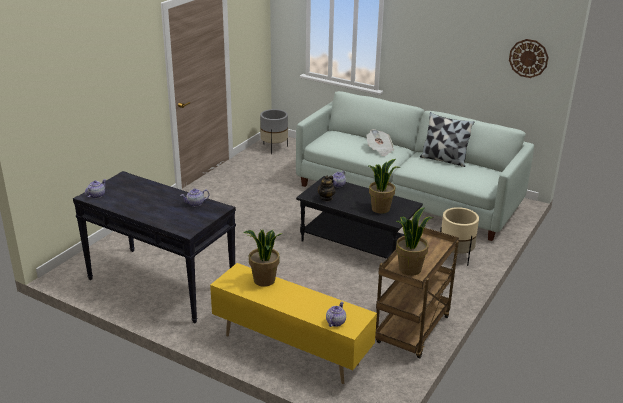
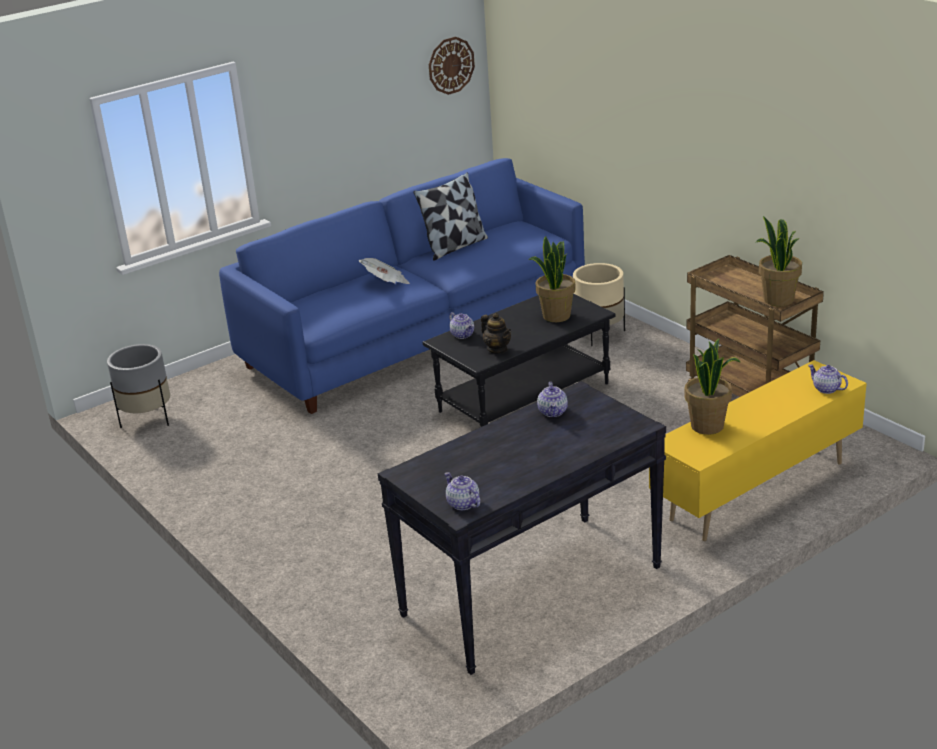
camera: 65 degrees left, 0 degrees up
(407, 195) = (416, 334): white sofa -> blue sofa

